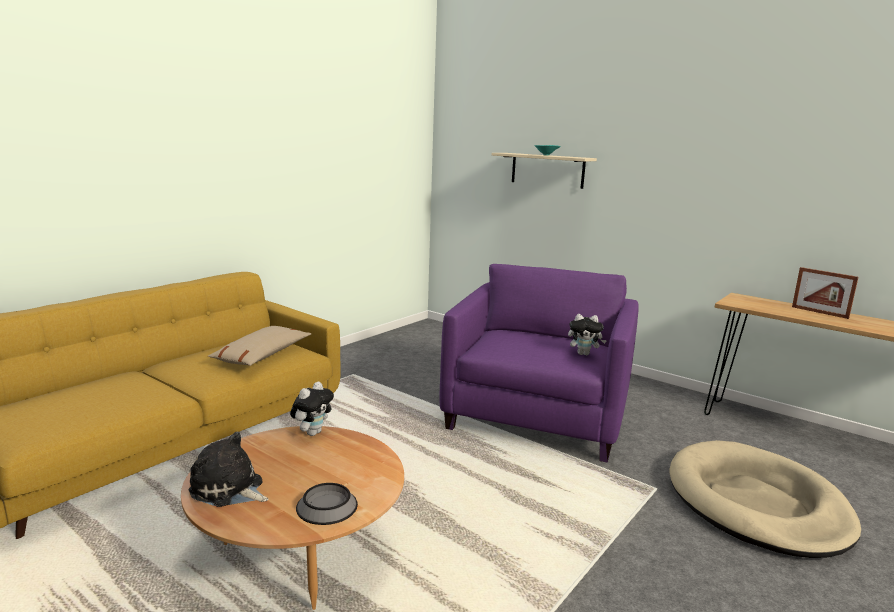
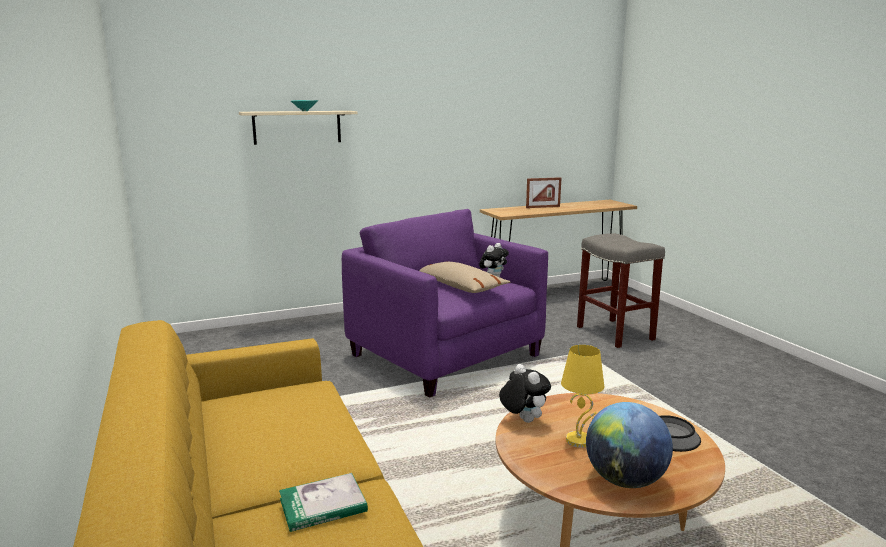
camera: 60 degrees left, 0 degrees up
(144, 387) = (323, 505): none -> book
(229, 489) = (625, 480): plush toy -> globe
(262, 355) = (296, 409): beige pillow -> beige pillow (460, 286)
(290, 461) = (579, 440): none -> yellow table lamp
(756, 503) = (616, 333): beige dog bed -> grey stool

